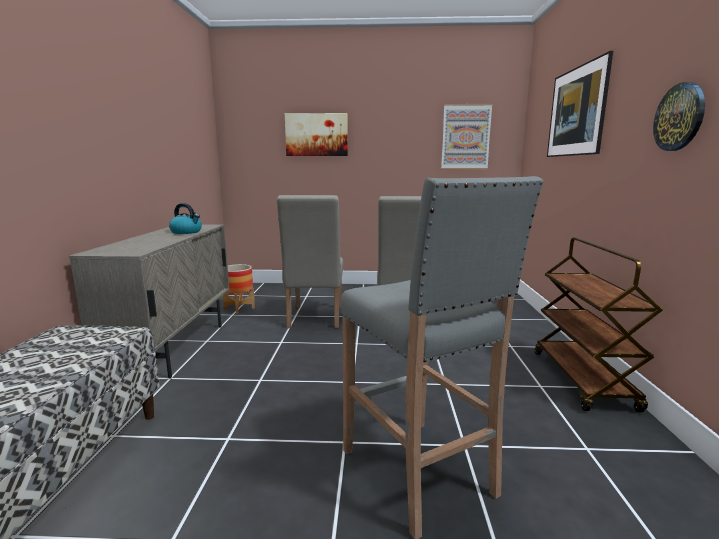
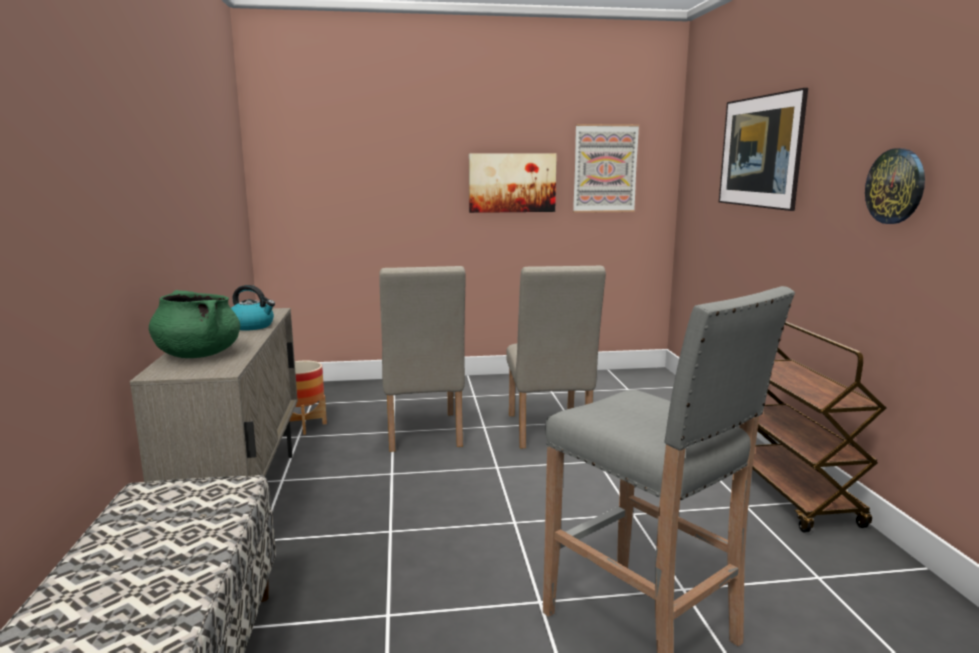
camera: 10 degrees left, 0 degrees up
(131, 244) = (198, 355): none -> green cooking pot
(316, 135) = (397, 165): picture -> picture (512, 183)

